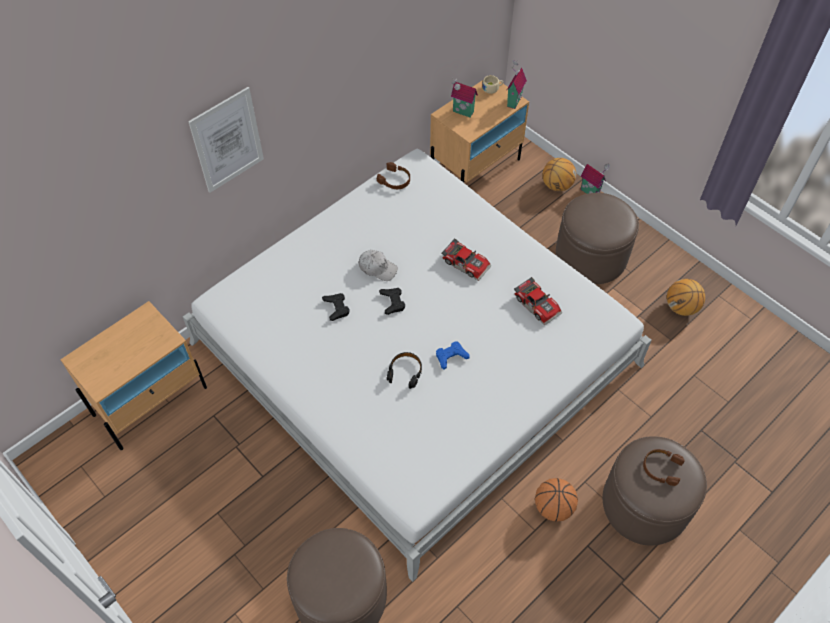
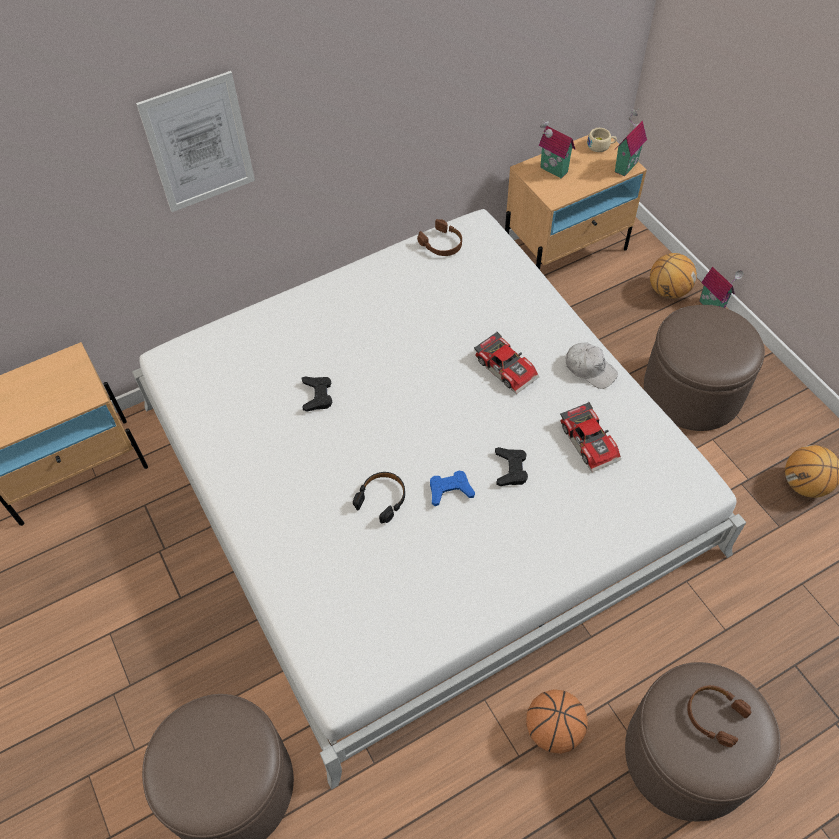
camera: 15 degrees right, 0 degrees up
(377, 268) = (386, 353): white cap -> white cap (590, 369)
(392, 302) = (392, 401): black game controller -> black game controller (511, 469)

